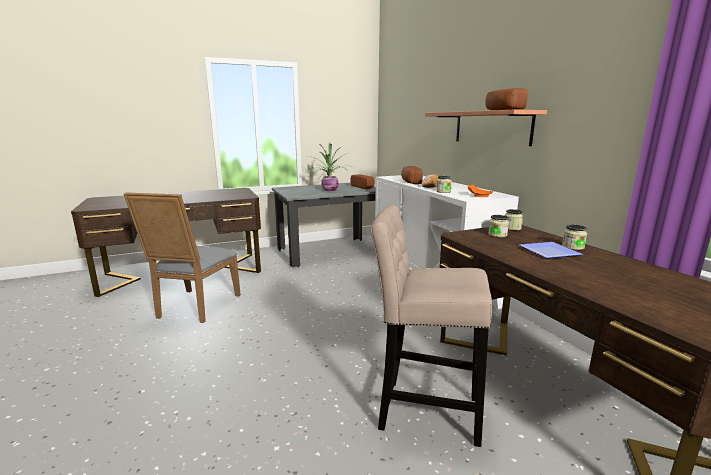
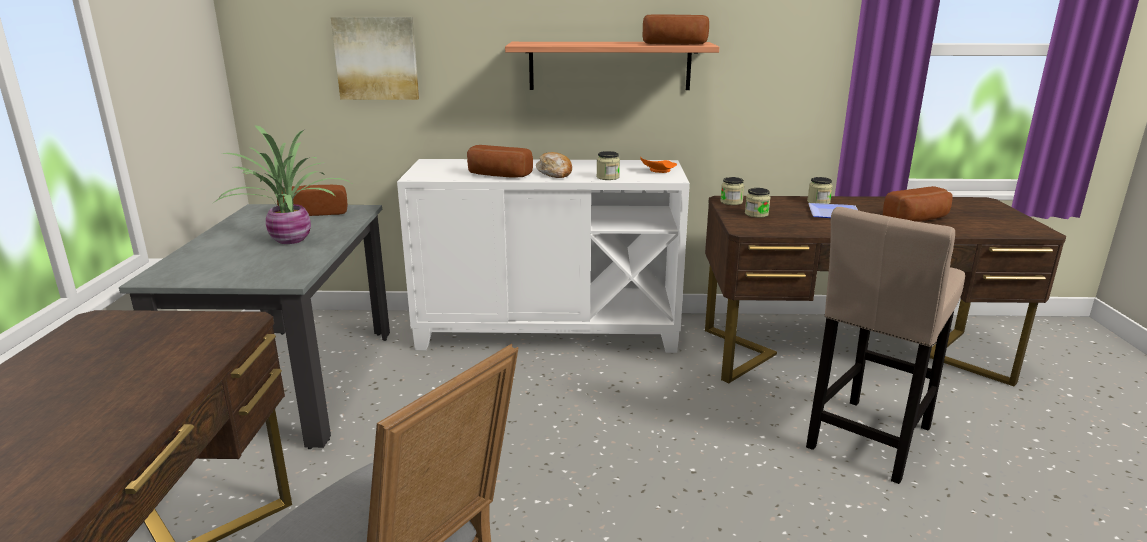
camera: 65 degrees left, 5 degrees up
(411, 123) = (376, 58): none -> picture
(607, 279) = (919, 219): none -> bread

